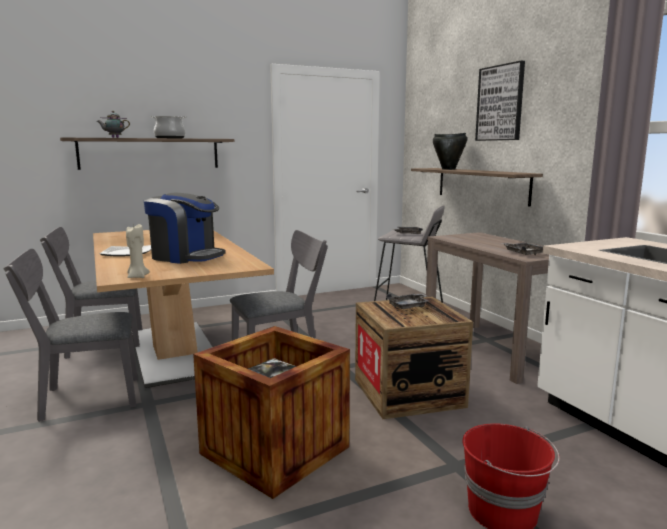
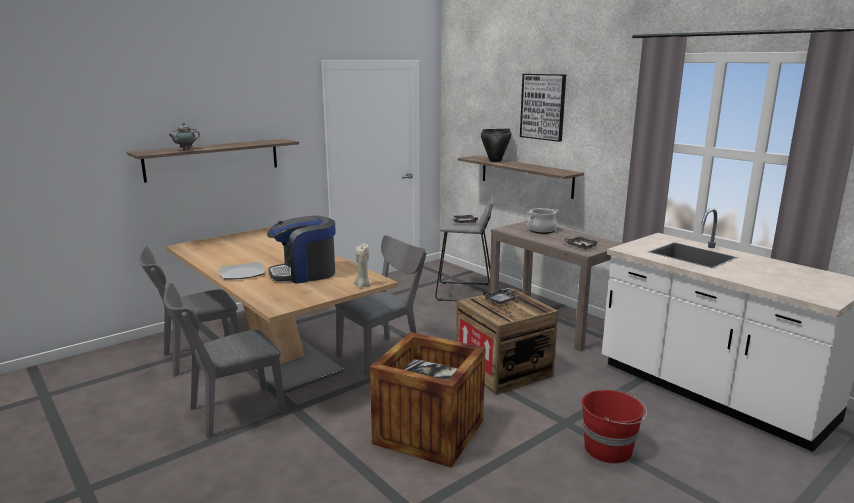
camera: 15 degrees left, 5 degrees up
(137, 277) = (292, 303): beige candle -> beige candle (362, 285)
(170, 138) = (236, 144): cooking pot -> cooking pot (541, 230)
(186, 257) = (304, 273): coffee machine -> coffee machine turned 150 degrees clockwise

